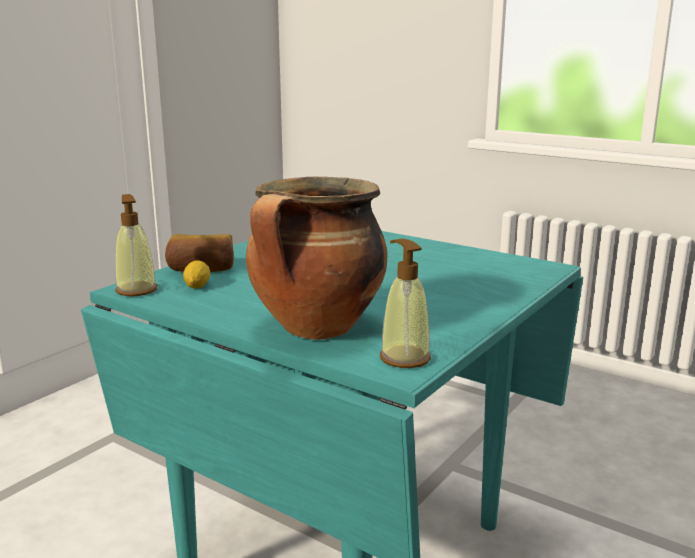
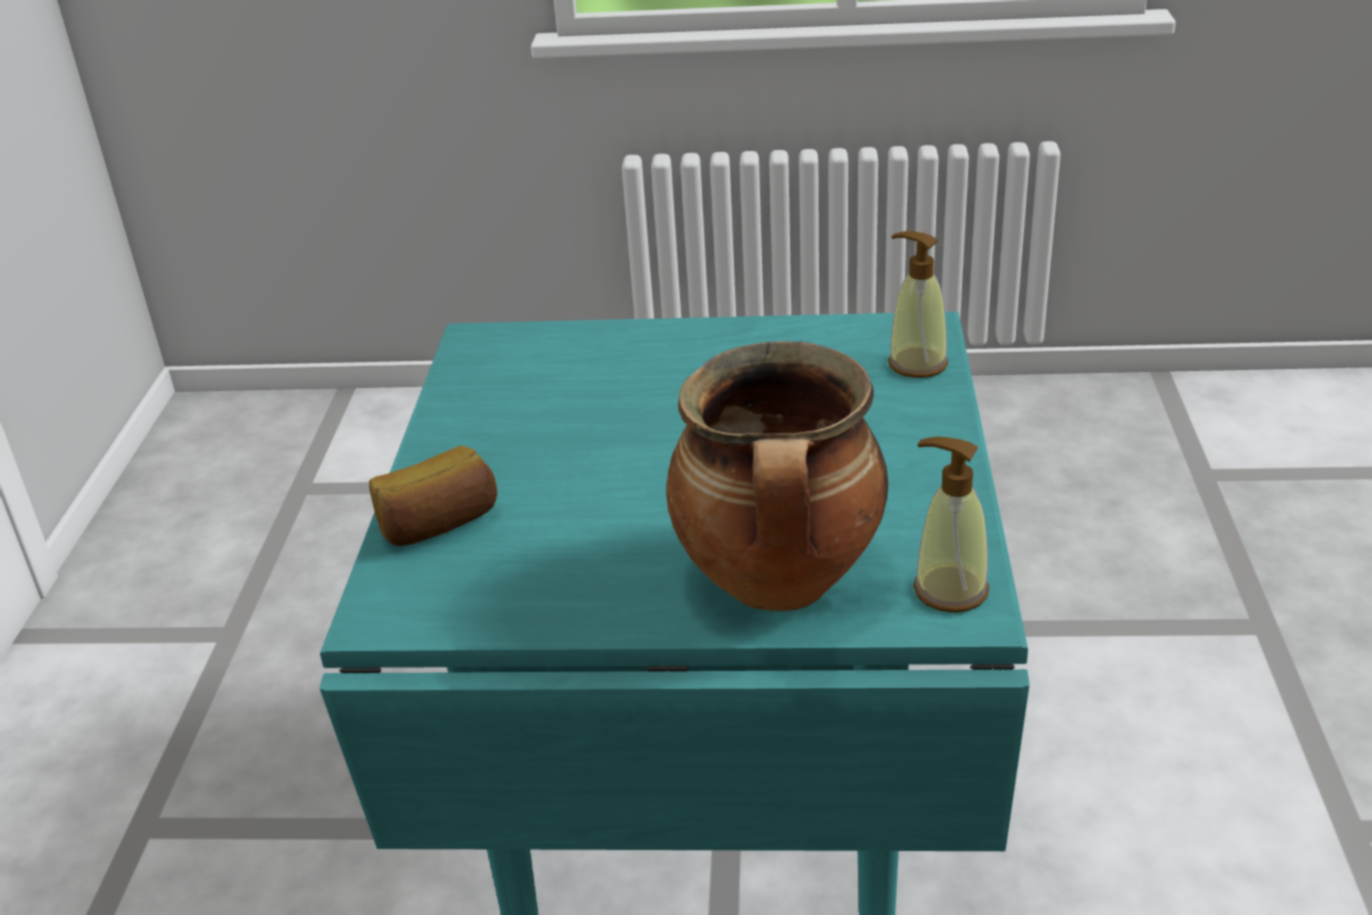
camera: 30 degrees left, 15 degrees up
(136, 290) = (400, 616): soap dispenser -> soap dispenser (917, 364)
(197, 286) = (487, 566): lemon -> none

